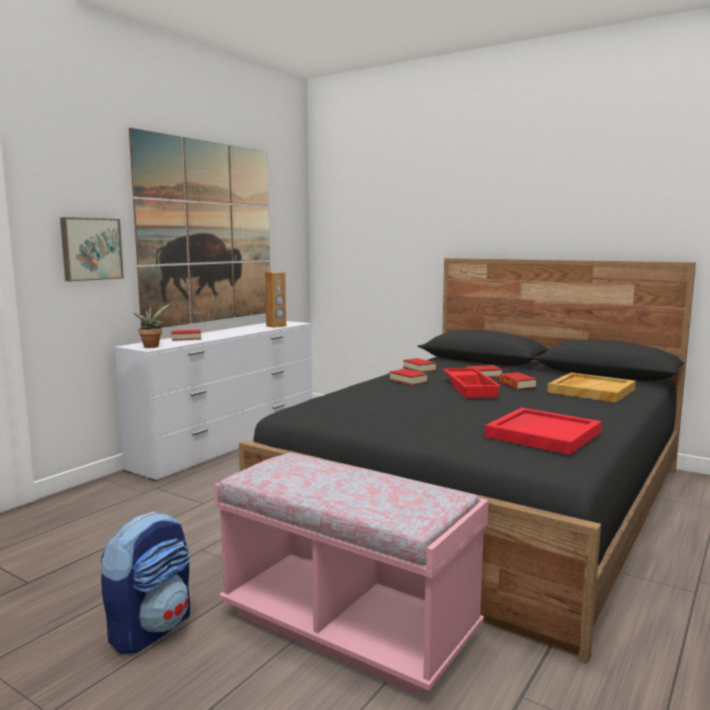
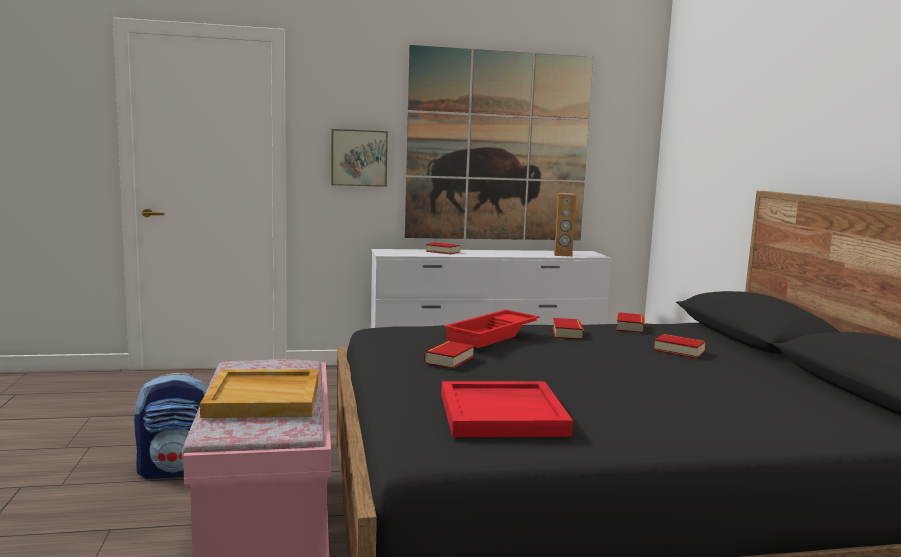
camera: 45 degrees right, 0 degrees up
(152, 346) = (393, 253): potted plant -> none
(471, 388) = (604, 356): red tray -> red tray (493, 335)
(517, 385) = (682, 369): book -> book (449, 360)
(591, 390) = (762, 403): beige tray -> beige tray (265, 398)

